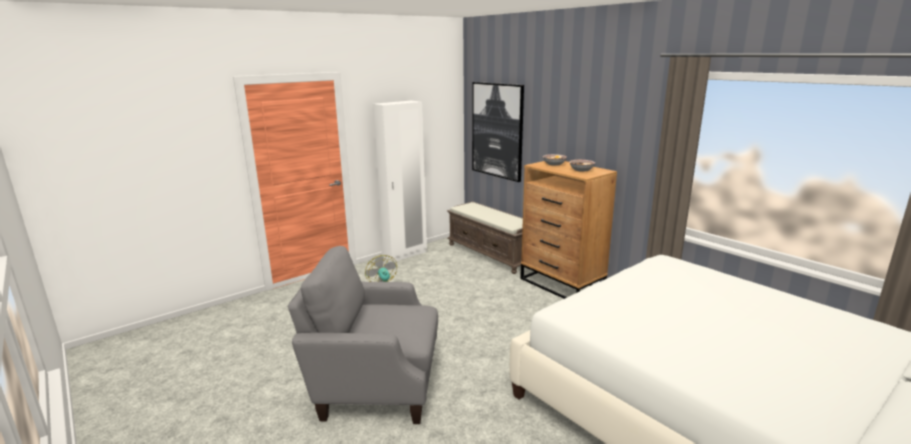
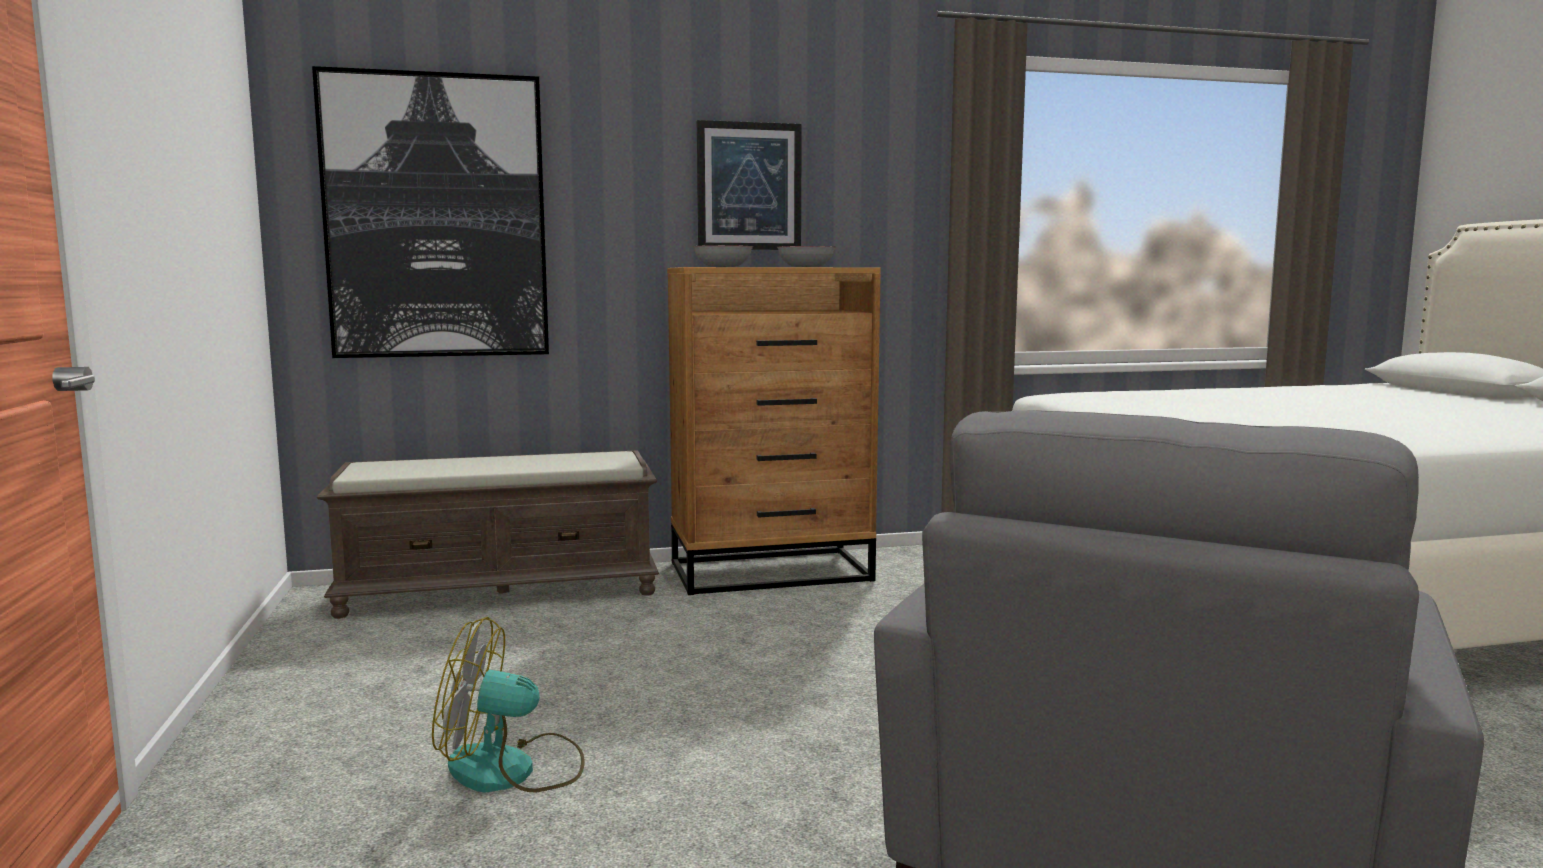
camera: 65 degrees left, 10 degrees down
(405, 255) = (264, 690): white wardrobe -> none
(585, 130) = (749, 186): none -> picture

